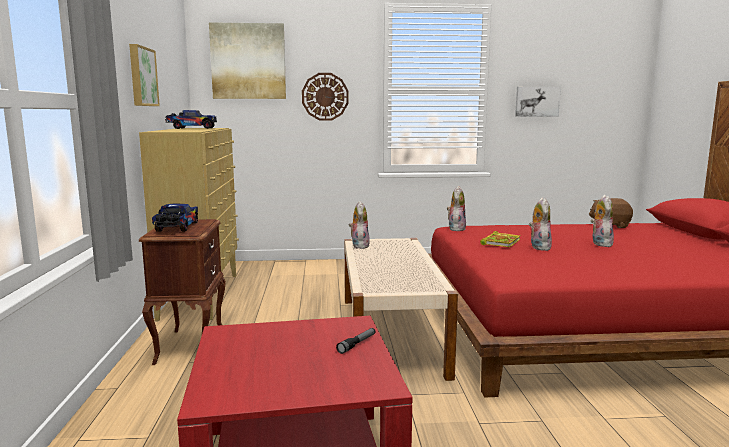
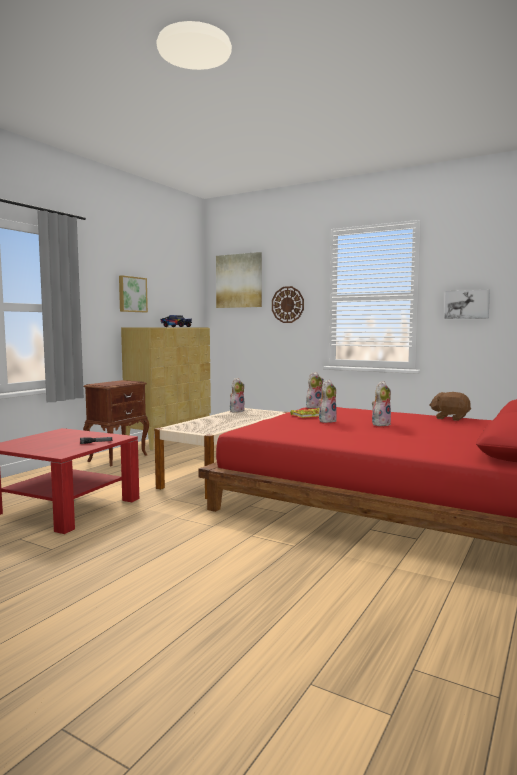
camera: 35 degrees right, 5 degrees down
(176, 228) = (110, 383): toy truck -> none

